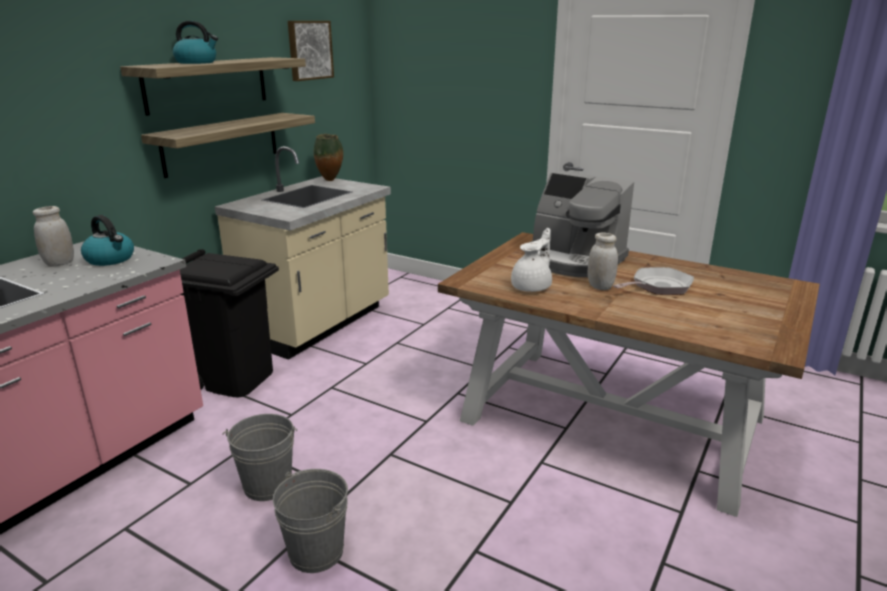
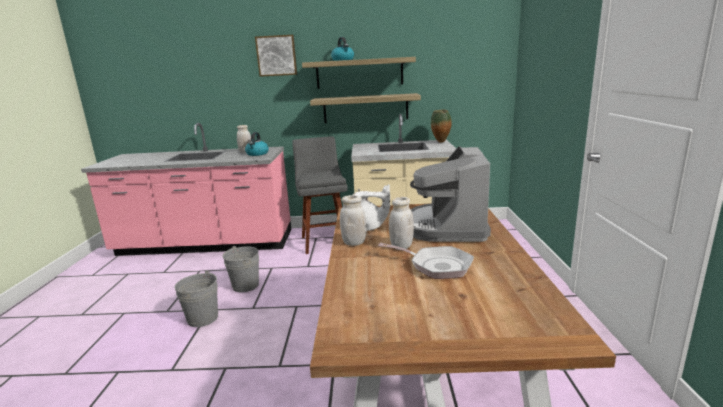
camera: 60 degrees right, 5 degrees down
(234, 378) = (325, 241): black trash can -> grey stool
(309, 50) = (448, 52): picture -> picture (276, 56)
(566, 301) = (354, 242): none -> white jar

